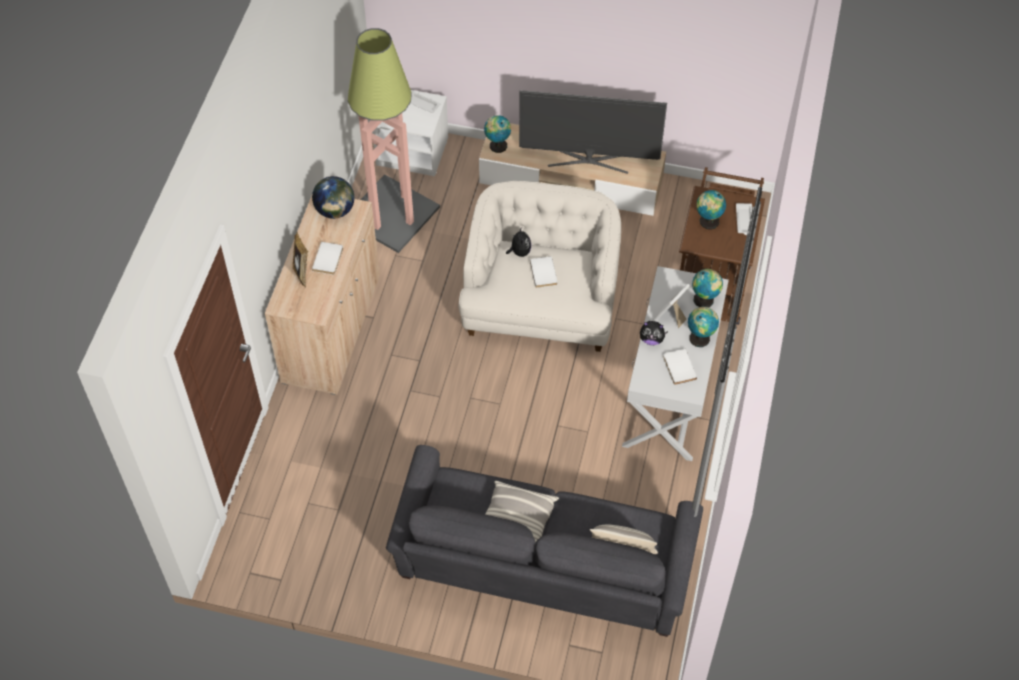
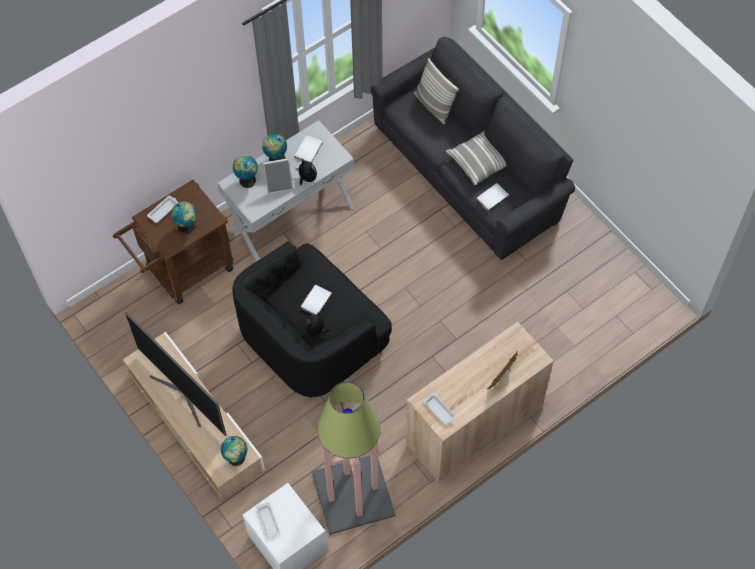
camera: 140 degrees left, 5 degrees up
(329, 259) = (475, 371): white book -> white book (491, 197)
(335, 211) = (439, 410): globe -> white tray
(540, 303) = (312, 339): white armchair -> black armchair

